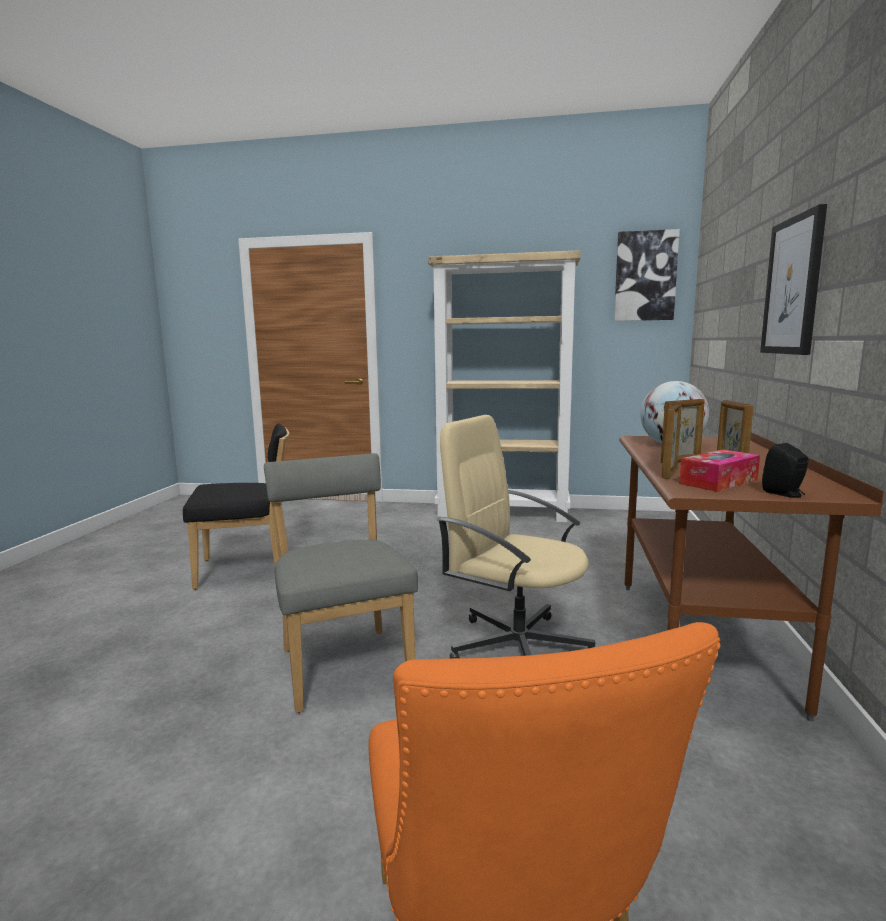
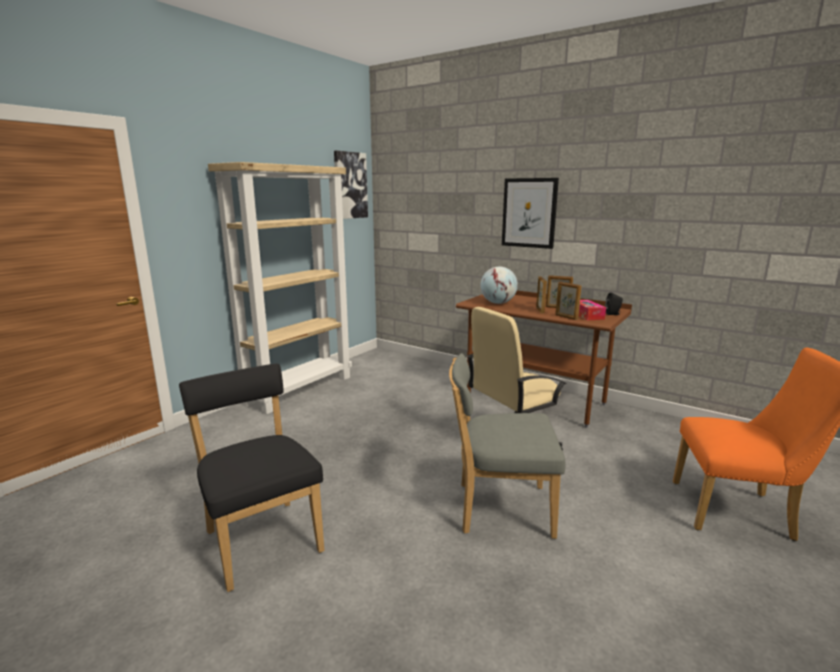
camera: 65 degrees left, 5 degrees up
(247, 569) = (261, 538): black chair -> black chair turned 45 degrees counterclockwise

